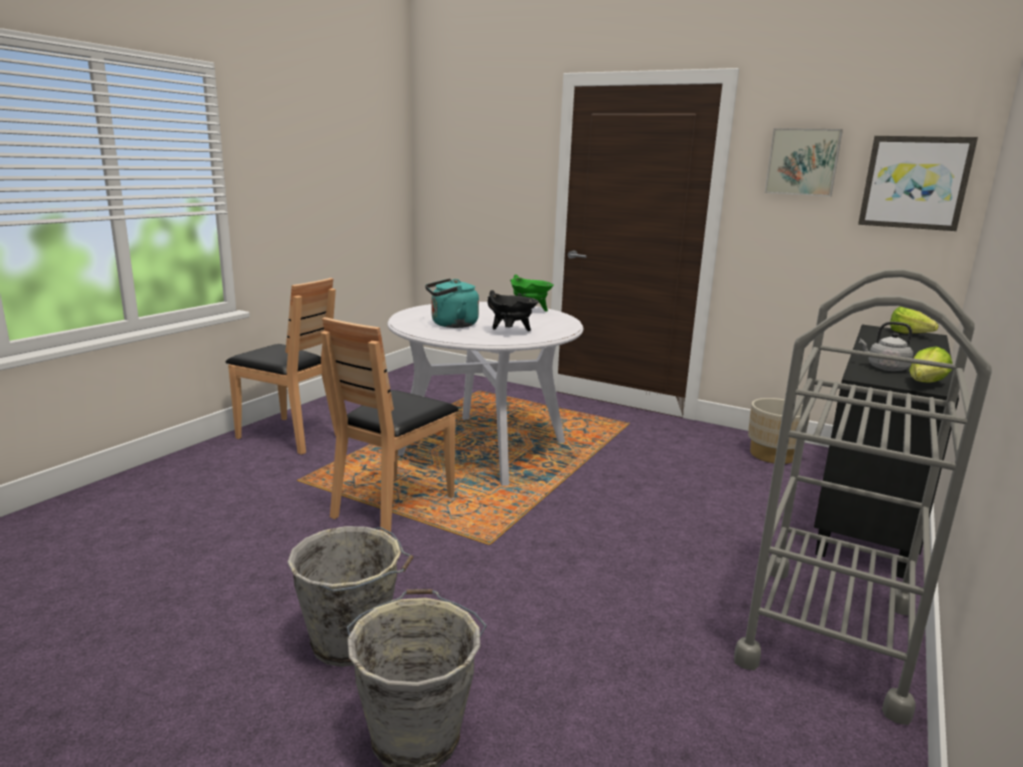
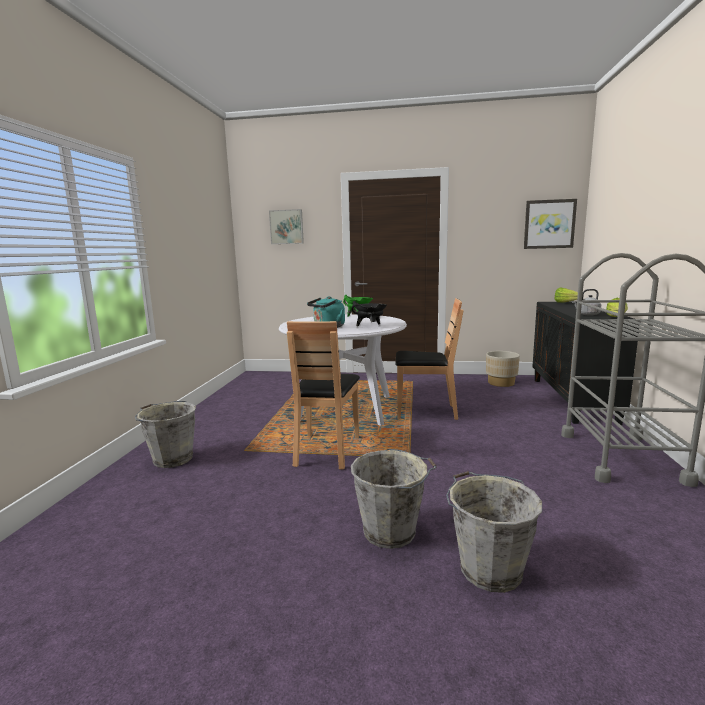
camera: 20 degrees left, 5 degrees down
(210, 471) = (172, 459): none -> grey bucket
(289, 436) = (207, 426): brown chair -> brown chair (425, 412)
(803, 162) = (490, 217): picture -> picture (286, 227)

